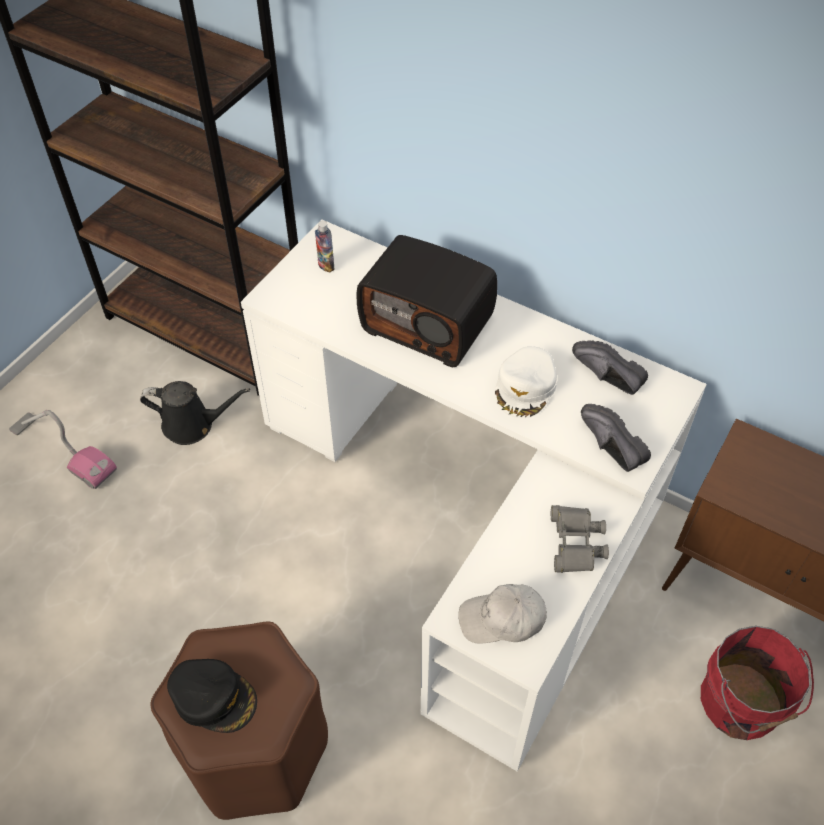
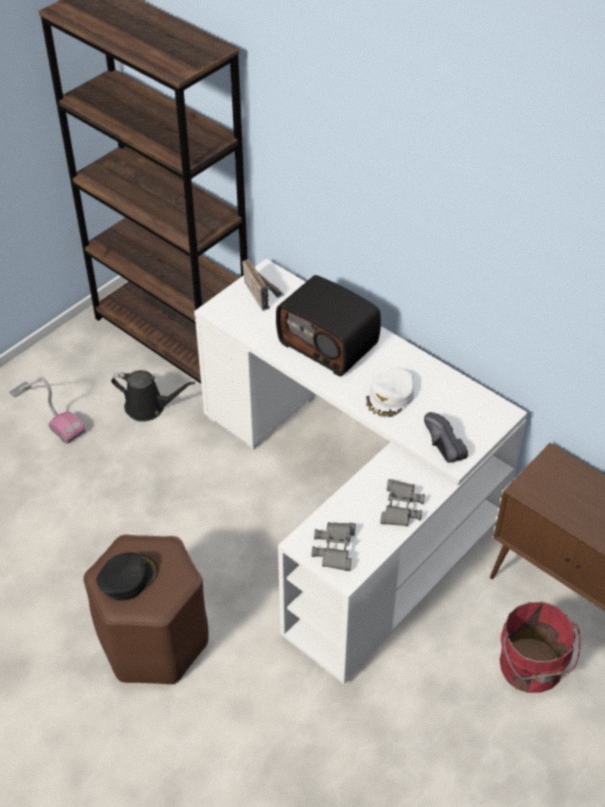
camera: 10 degrees right, 5 degrees down
(214, 697) = (128, 578): black cap -> black cap turned 75 degrees counterclockwise
(326, 265) = (262, 293): bottle -> radio
(502, 619) = (335, 548): white cap -> grey binoculars
(605, 378) = (451, 398): black shoe -> none

